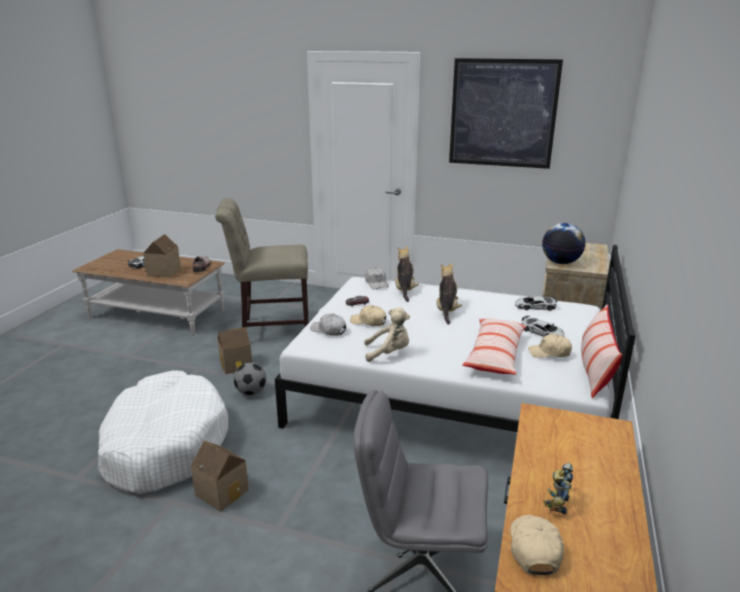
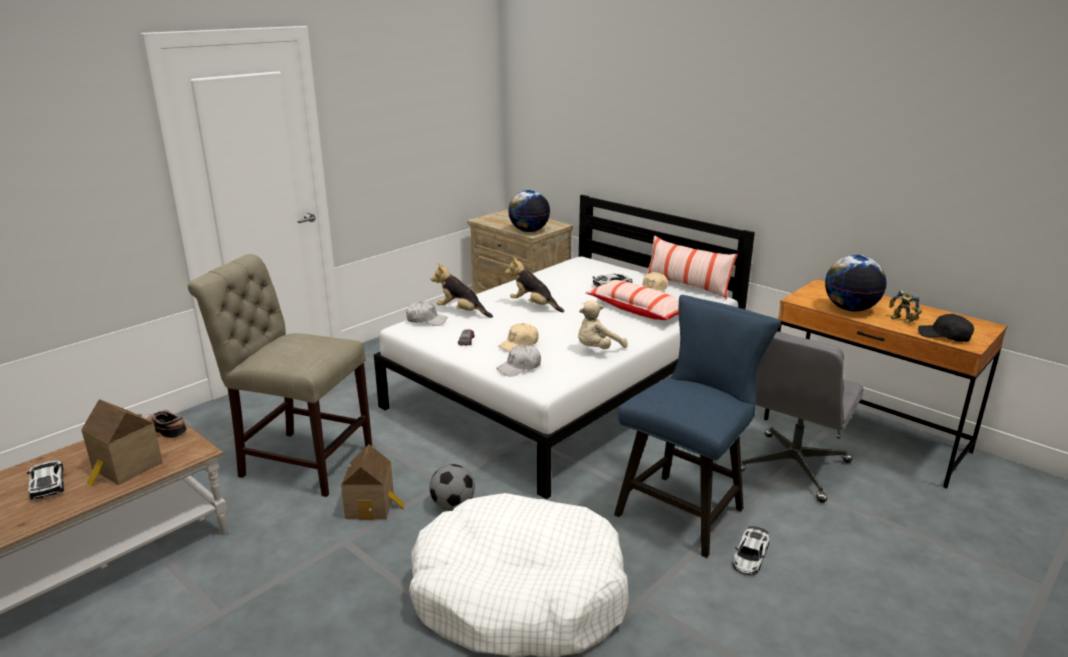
camera: 65 degrees left, 0 degrees up
(223, 491) = (641, 557): toy house -> none
(271, 329) = (300, 460): beige chair -> beige chair turned 90 degrees clockwise
(302, 503) = (686, 508): none -> blue chair
(389, 353) = (597, 349): beige plush toy -> beige plush toy turned 150 degrees counterclockwise
(503, 113) = (404, 92): picture -> none
(534, 548) = (945, 336): beige cap -> black cap
(535, 306) = (562, 273): toy car -> toy car (750, 556)
(548, 455) = (850, 309): none -> globe

